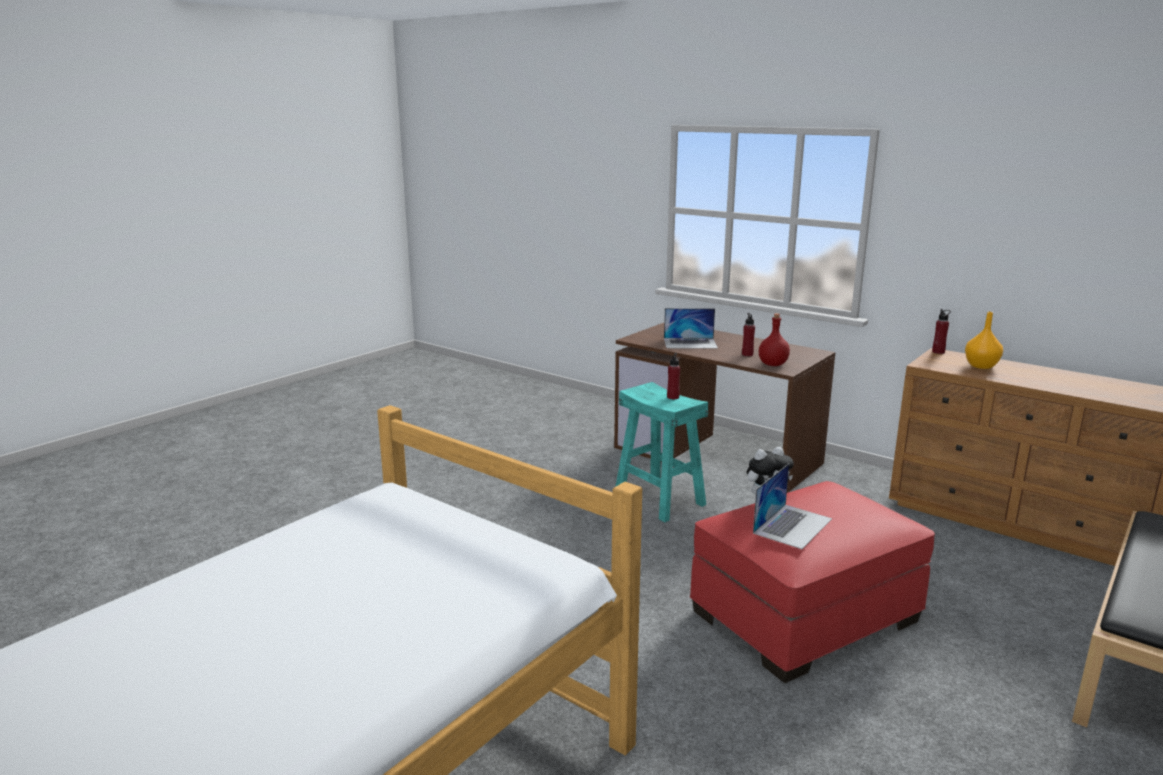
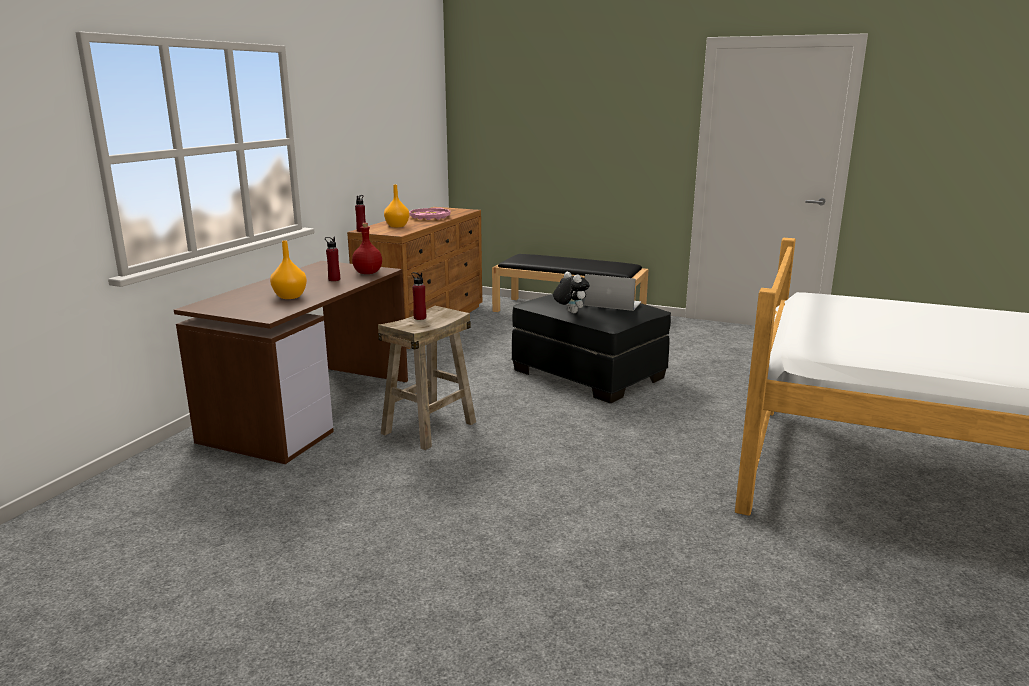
camera: 105 degrees left, 0 degrees up
(658, 500) = (429, 428): turquoise stool -> beige stool
(690, 343) = (290, 296): laptop -> orange vase
(806, 615) = (587, 373): red ottoman -> black ottoman
(1067, 383) = (429, 217): none -> pink tray

